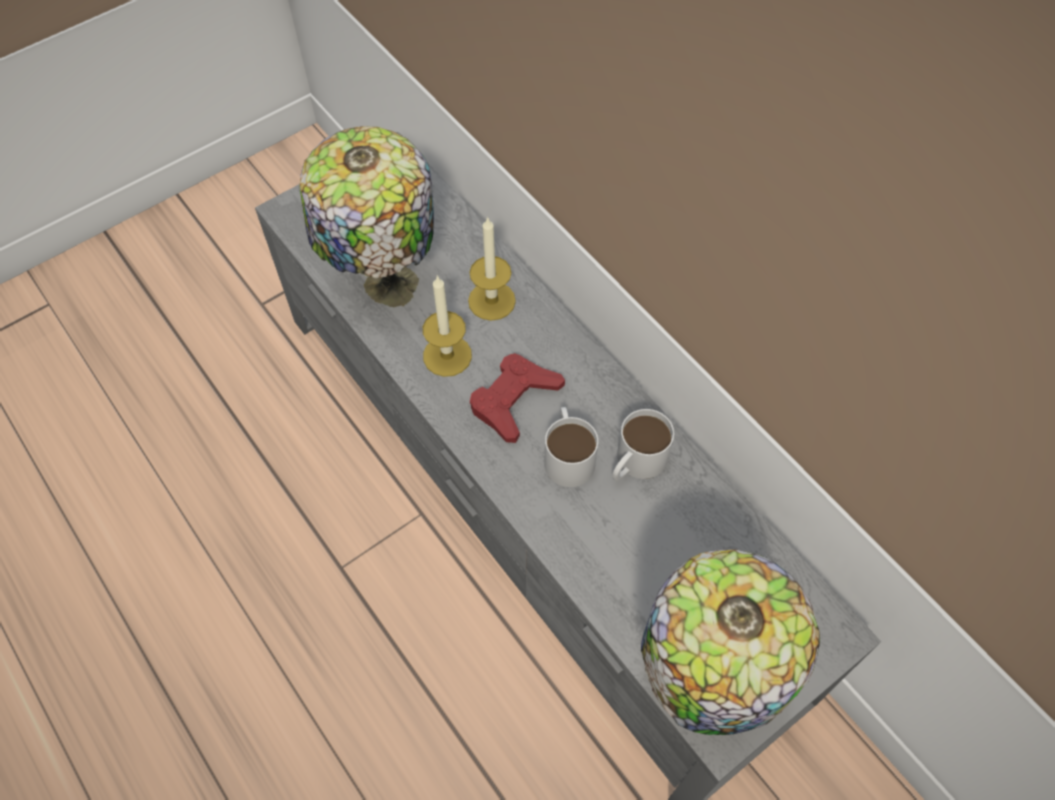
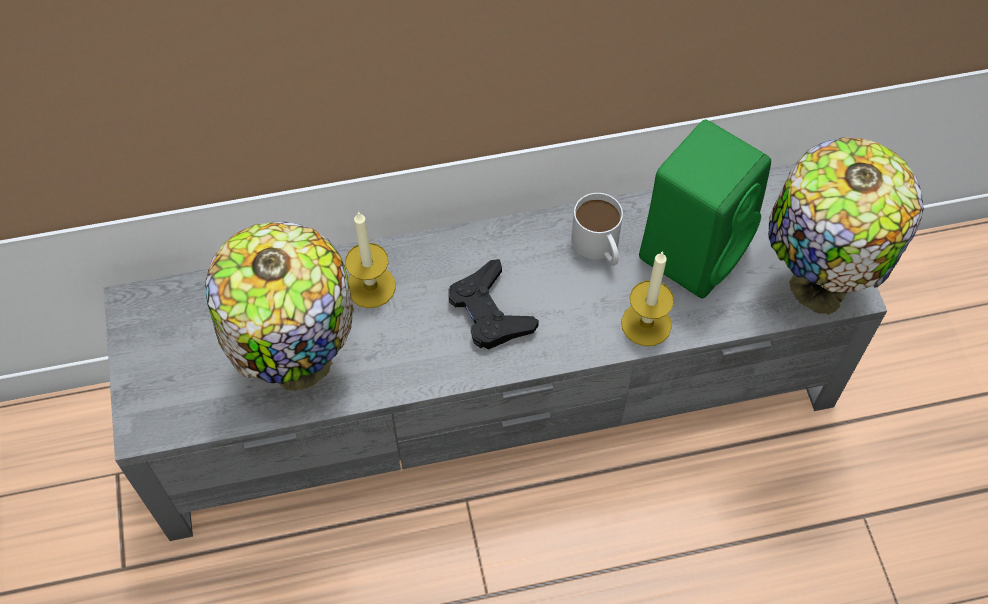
camera: 65 degrees left, 0 degrees up
(447, 355) = (411, 347): candle -> candle (646, 324)
(514, 400) = (490, 311): red game controller -> black game controller
(567, 454) = (565, 292): white mug -> none
(684, 551) = (695, 248): none -> green speaker

